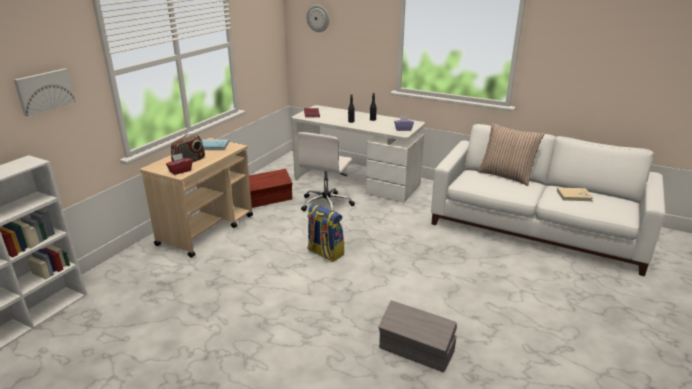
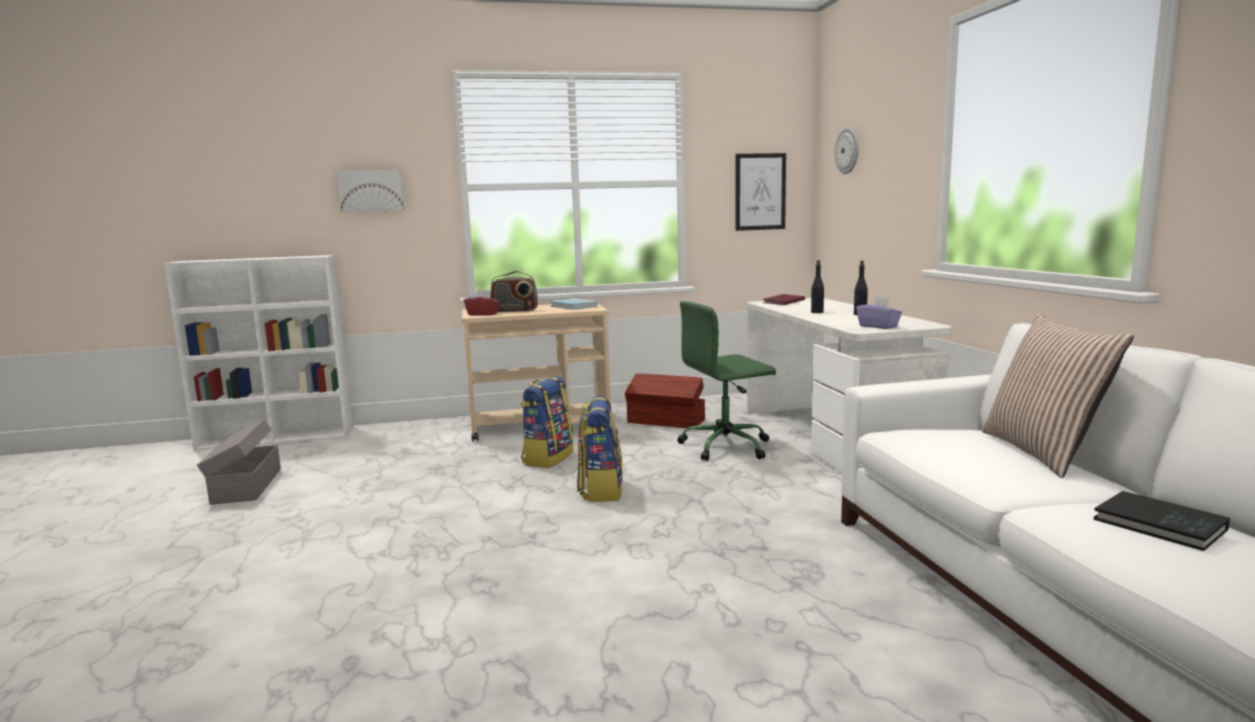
camera: 50 degrees right, 15 degrees down
(260, 248) = (547, 458): none -> backpack
(264, 42) = (760, 192): none -> picture
(326, 204) = (727, 446): white office chair -> green office chair
(416, 351) = (434, 645): grey storage box -> grey storage box (245, 486)
(574, 196) = (1159, 524): beige book -> black book

